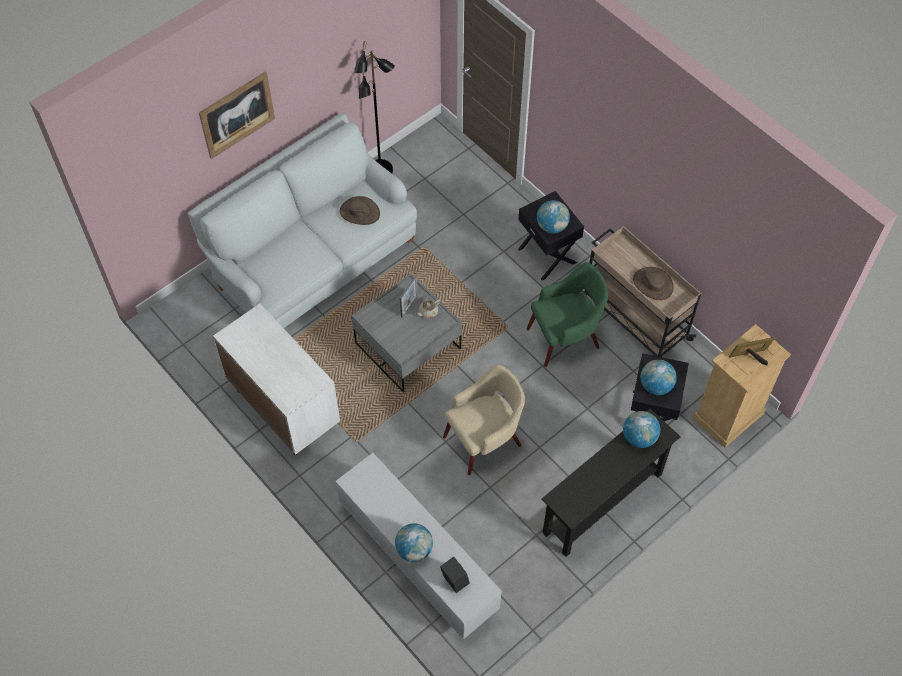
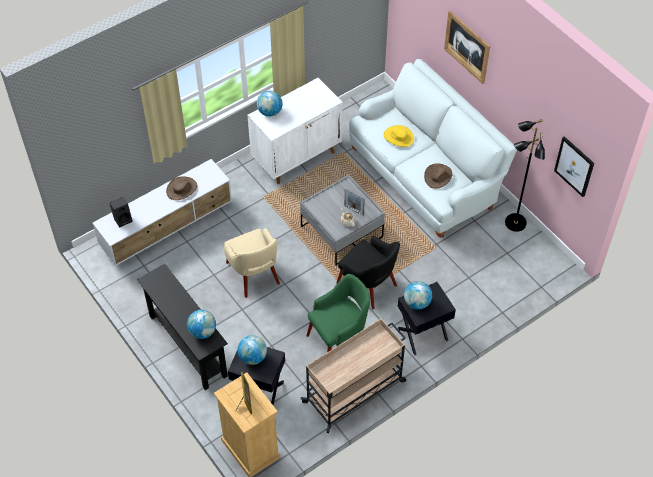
camera: 95 degrees right, 5 degrees down
(296, 255) = (398, 137): none -> yellow hat
(402, 37) = (574, 166): none -> picture
(414, 549) = (151, 199): globe -> globe (270, 112)
(486, 313) = (368, 285): none -> black armchair
(565, 337) = (339, 338): green armchair -> green armchair turned 105 degrees counterclockwise
(653, 284) = (347, 364): brown hat -> brown hat (182, 189)

